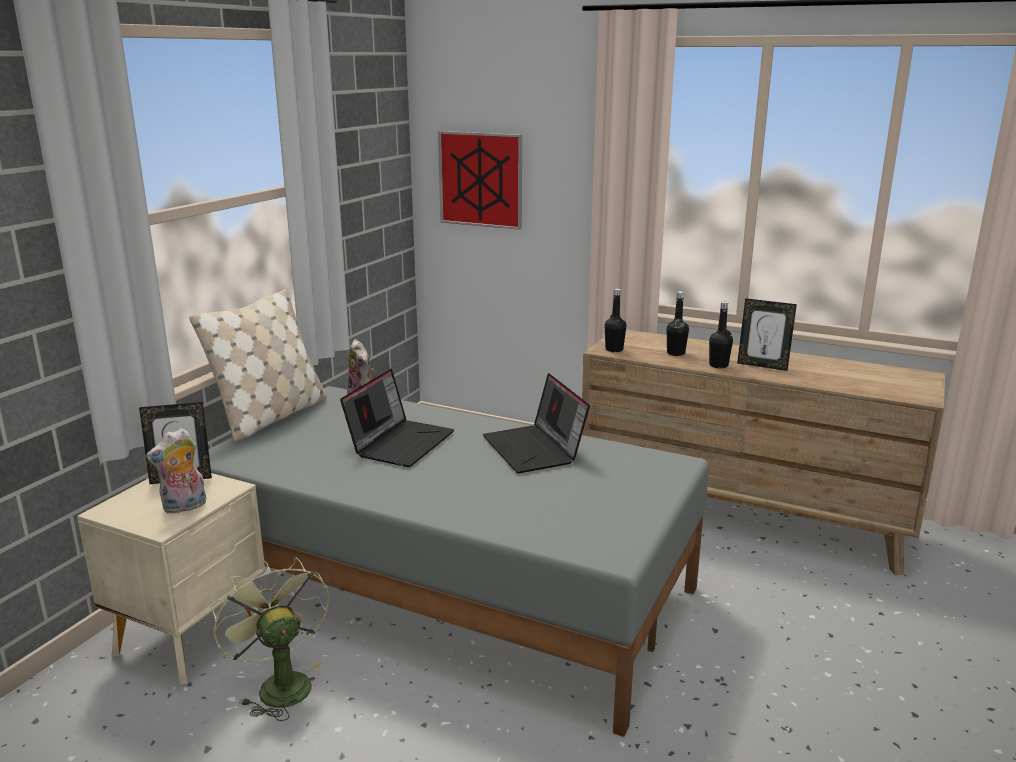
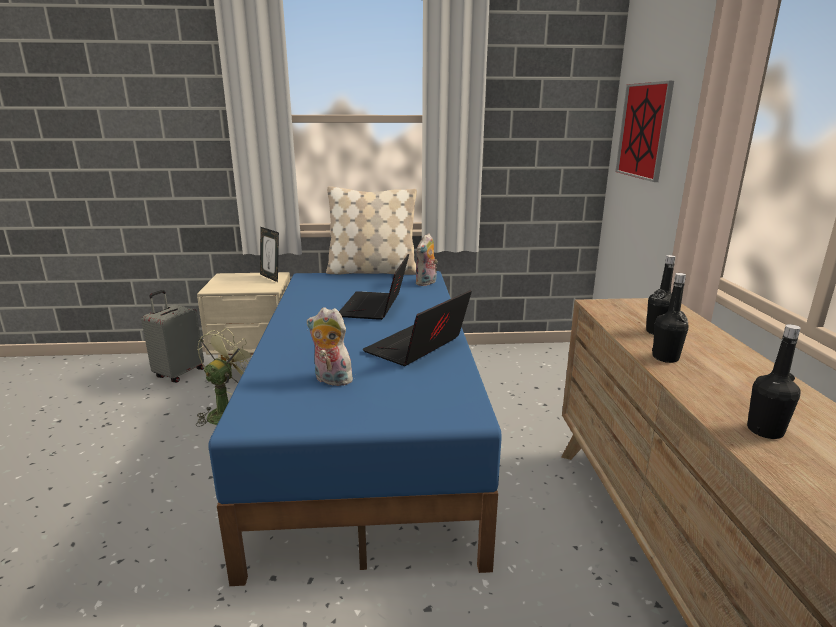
camera: 60 degrees right, 0 degrees up
(77, 720) = (179, 373): none -> grey suitcase
(184, 507) = (238, 286): plush toy -> plush toy (331, 380)
(400, 442) = (375, 307): laptop -> laptop turned 105 degrees clockwise
(448, 588) = (369, 432): grey bed -> blue bed
(614, 349) = (608, 307): black bottle -> black bottle (765, 431)
(762, 365) = (721, 382): picture frame -> none

